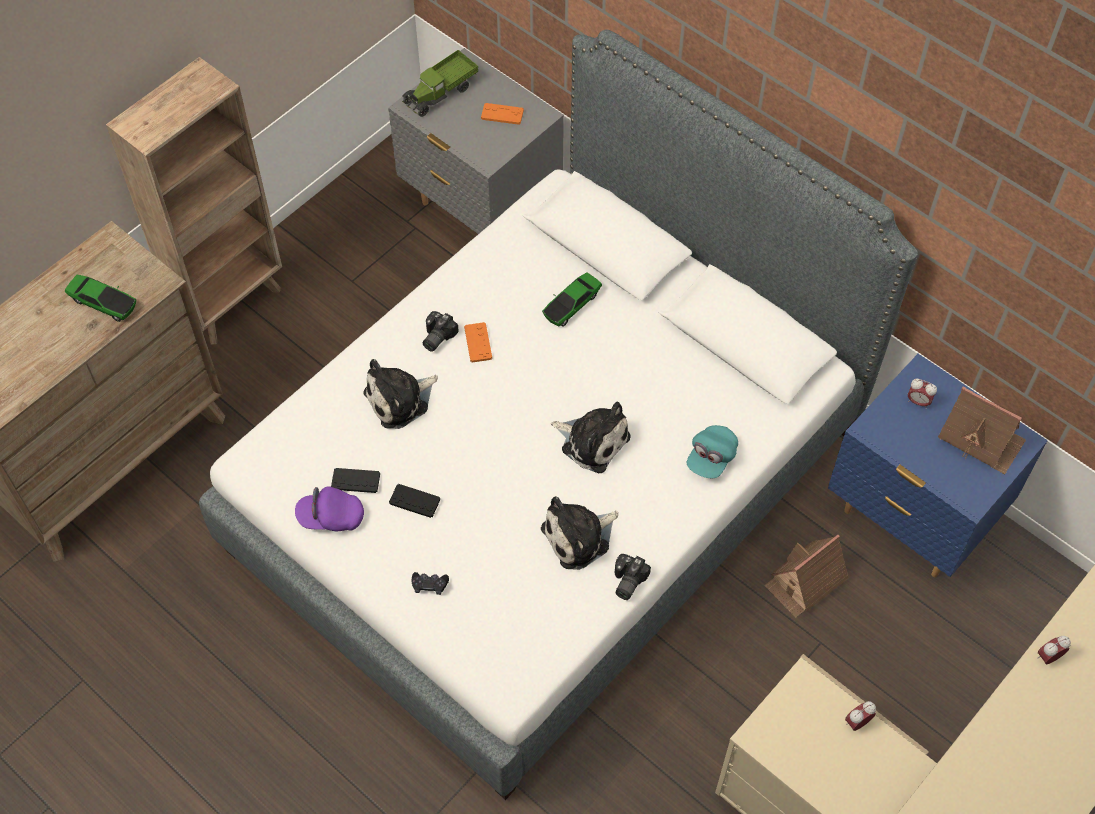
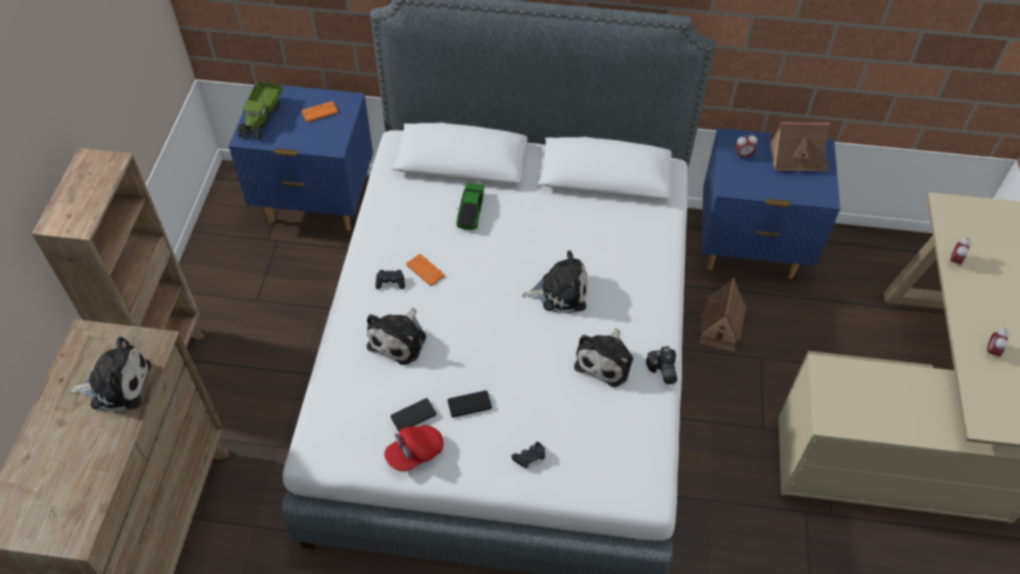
camera: 35 degrees left, 5 degrees down
(103, 303) = (117, 385): toy car -> plush toy
(331, 517) = (415, 453): purple cap -> red cap
(436, 337) = (390, 282): camera -> black game controller
(481, 209) = (317, 205): grey nightstand -> blue nightstand
(711, 458) = (647, 259): turquoise cap -> none
(857, 722) = (877, 373): alarm clock -> alarm clock (991, 351)

